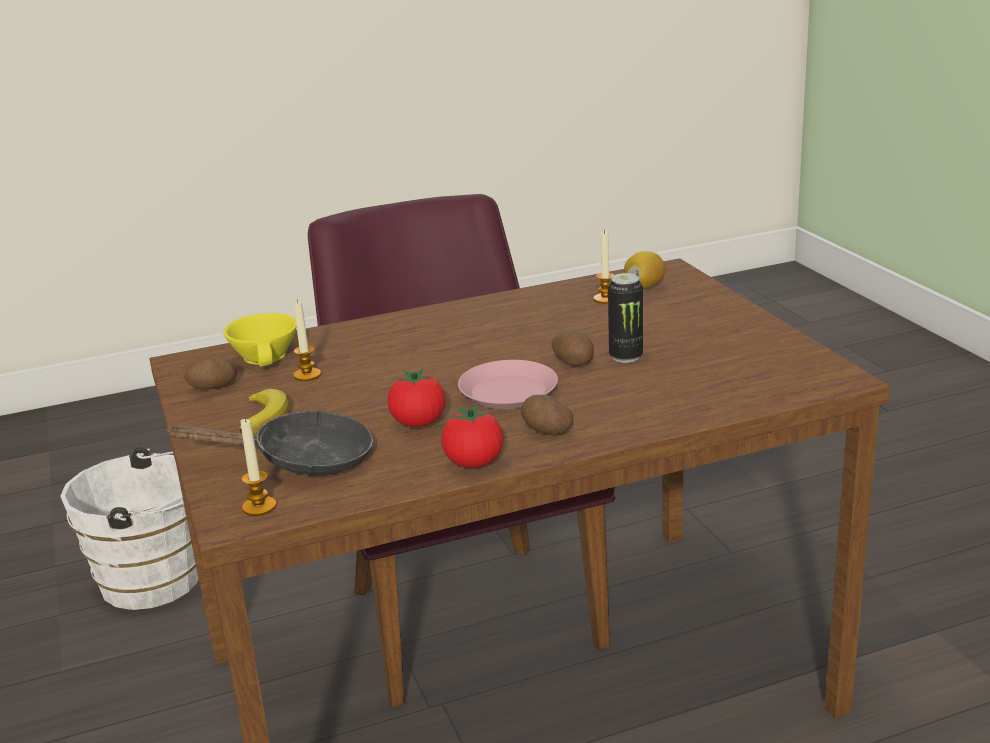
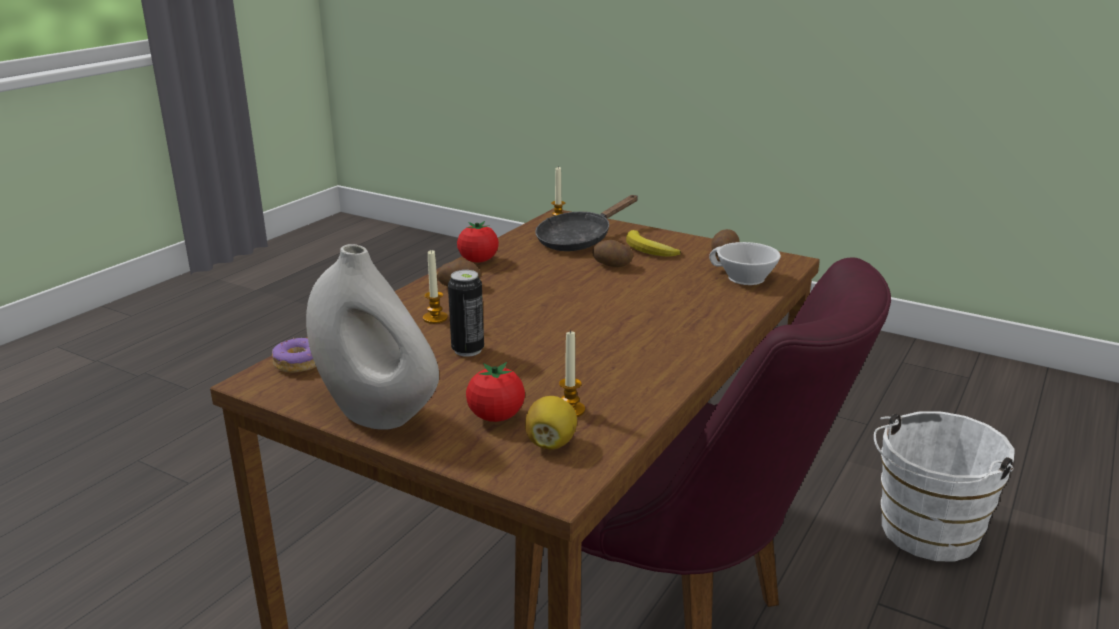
camera: 140 degrees right, 0 degrees up
(267, 356) = (743, 278): yellow cup -> white cup
(307, 375) = (683, 275): candle -> candle (435, 318)
(418, 423) = (548, 269): tomato -> tomato (496, 417)
(508, 393) = (521, 300): pink plate -> none
(574, 361) = (506, 335): potato -> potato (611, 265)
(749, 329) = (377, 413): none -> white vase
(793, 384) = (299, 363): none -> donut

